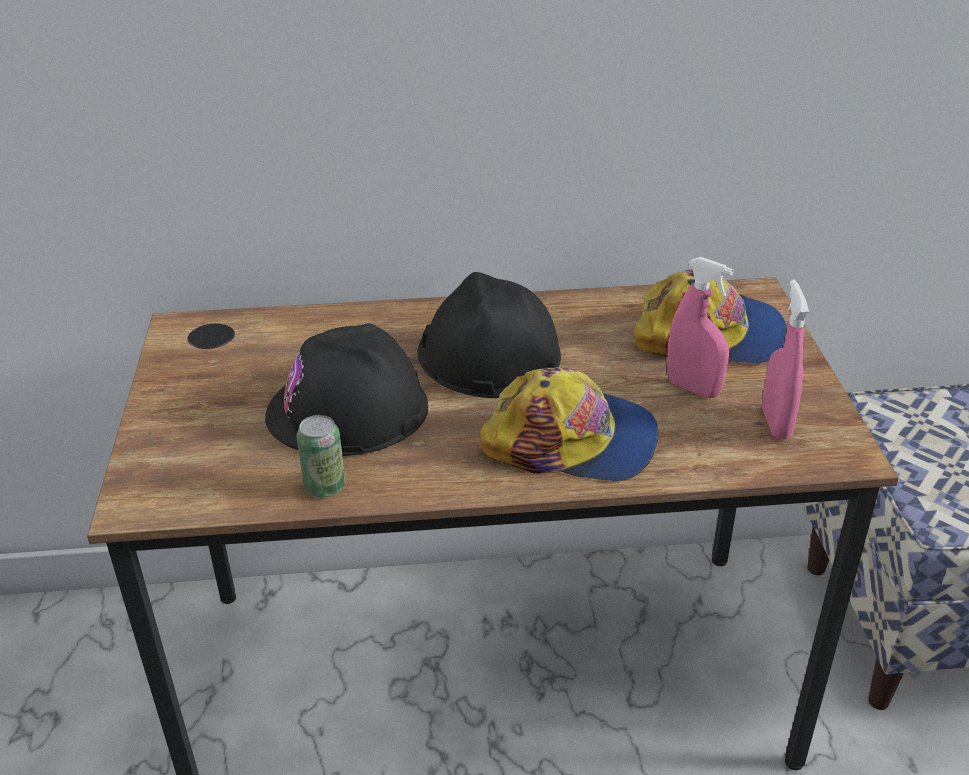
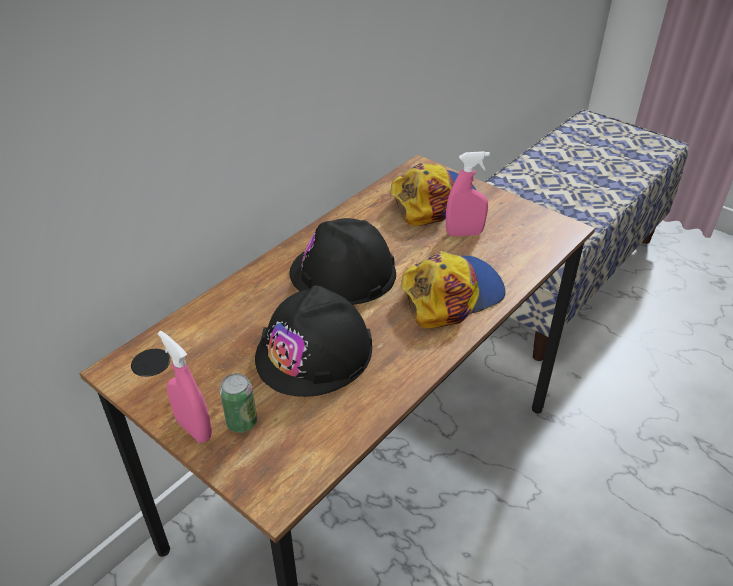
camera: 45 degrees left, 5 degrees up
(325, 487) = (370, 403): can -> can (242, 422)
(775, 423) = (520, 230): pink spray bottle -> pink spray bottle (194, 429)

